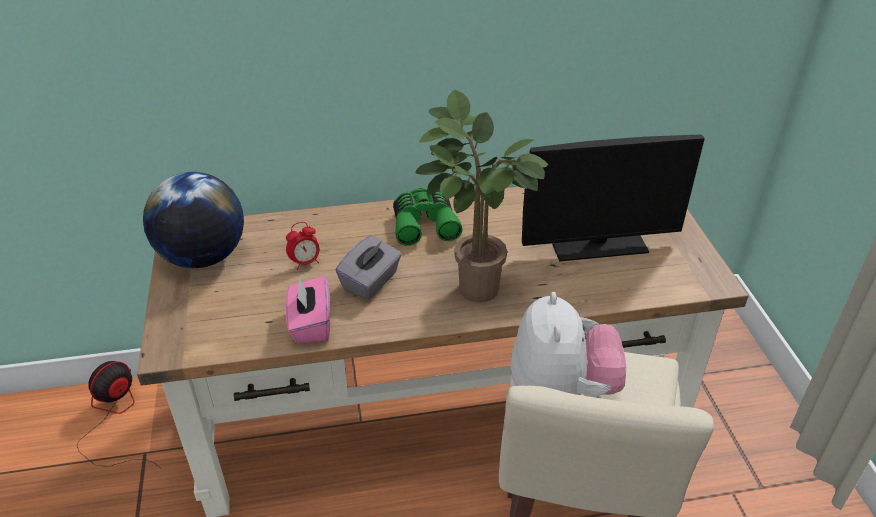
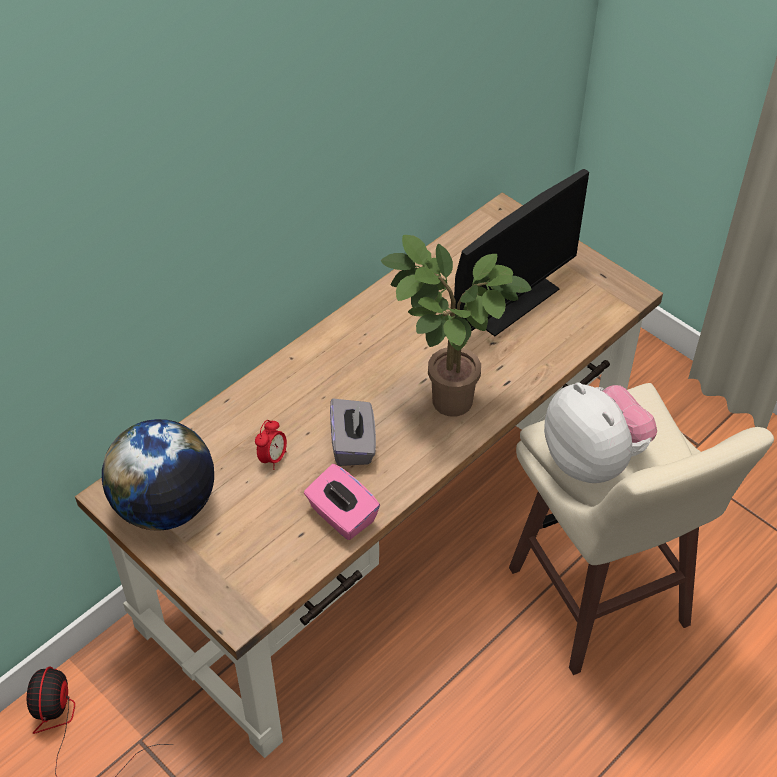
camera: 35 degrees left, 10 degrees up
(424, 224) = (343, 358): green binoculars -> none

